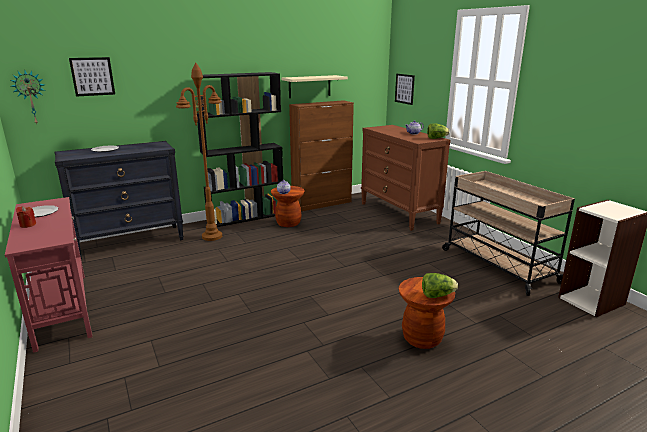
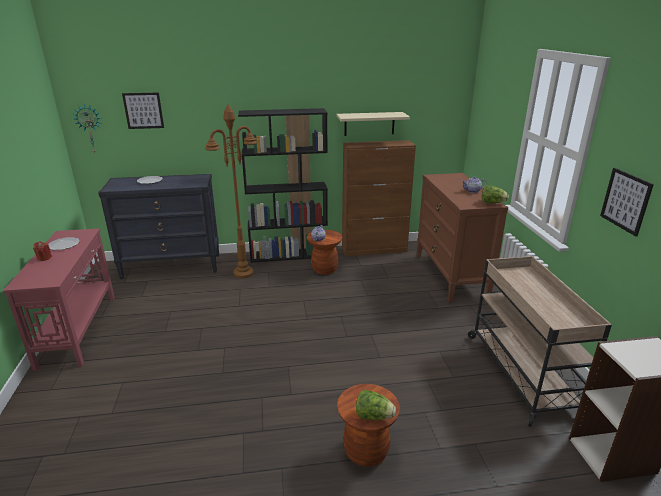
camera: 20 degrees right, 5 degrees up
(404, 89) = (482, 132): picture -> picture (625, 201)

